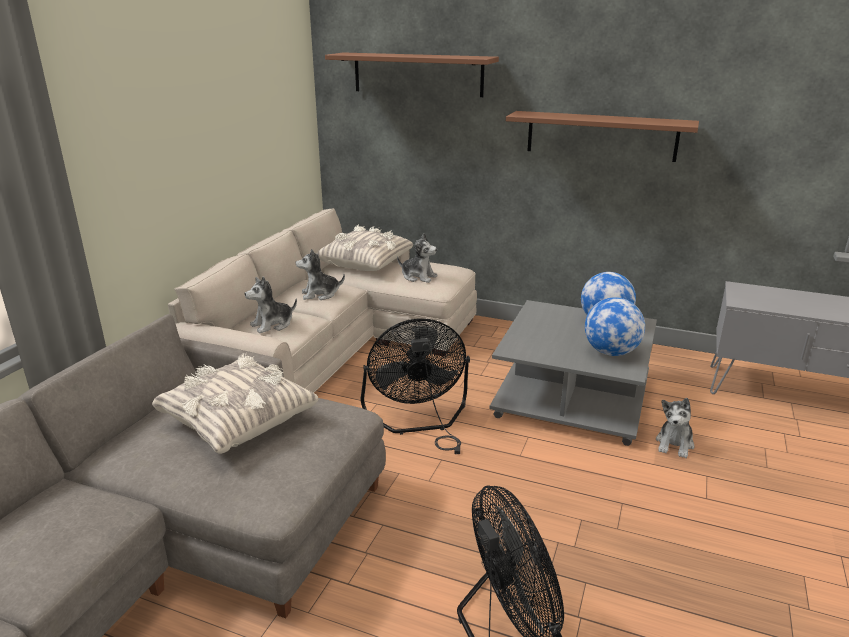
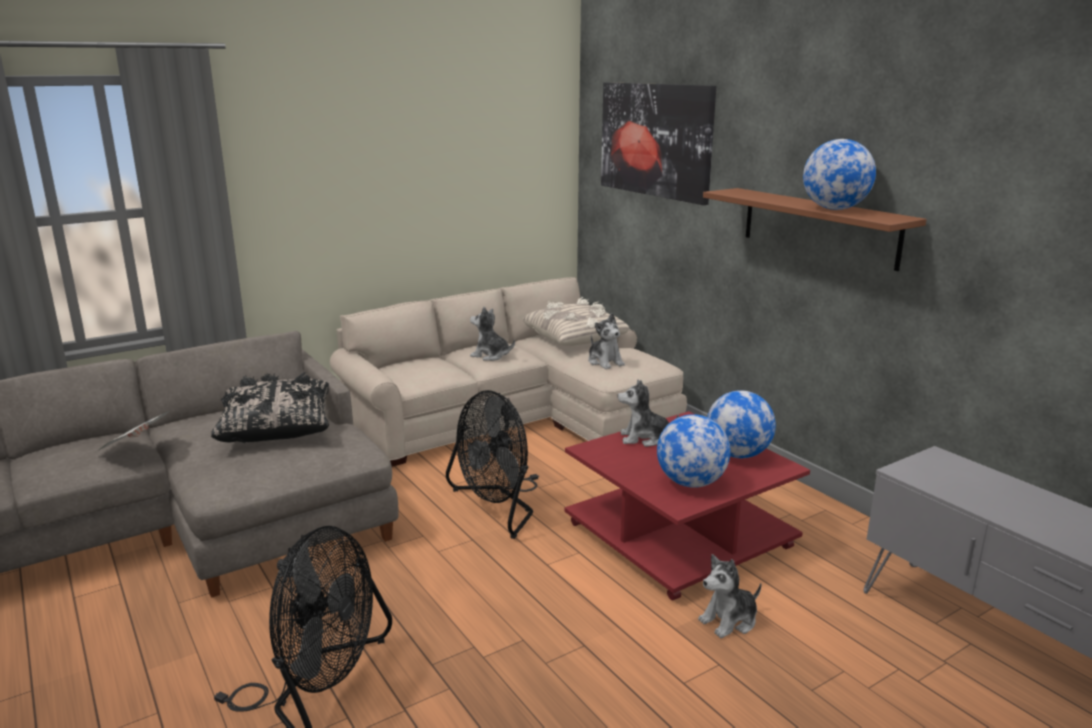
camera: 35 degrees right, 5 degrees down
(106, 500) = (136, 449): none -> newspaper
(239, 423) = (277, 430): beige pillow -> black pillow
(272, 324) = (416, 370): plush toy -> plush toy (644, 438)
(417, 74) = (655, 140): brown shelf -> picture
(422, 422) = (500, 504): black fan -> black fan turned 150 degrees counterclockwise
(570, 397) = (679, 534): grey coffee table -> red coffee table
(632, 120) = (834, 209): none -> globe

